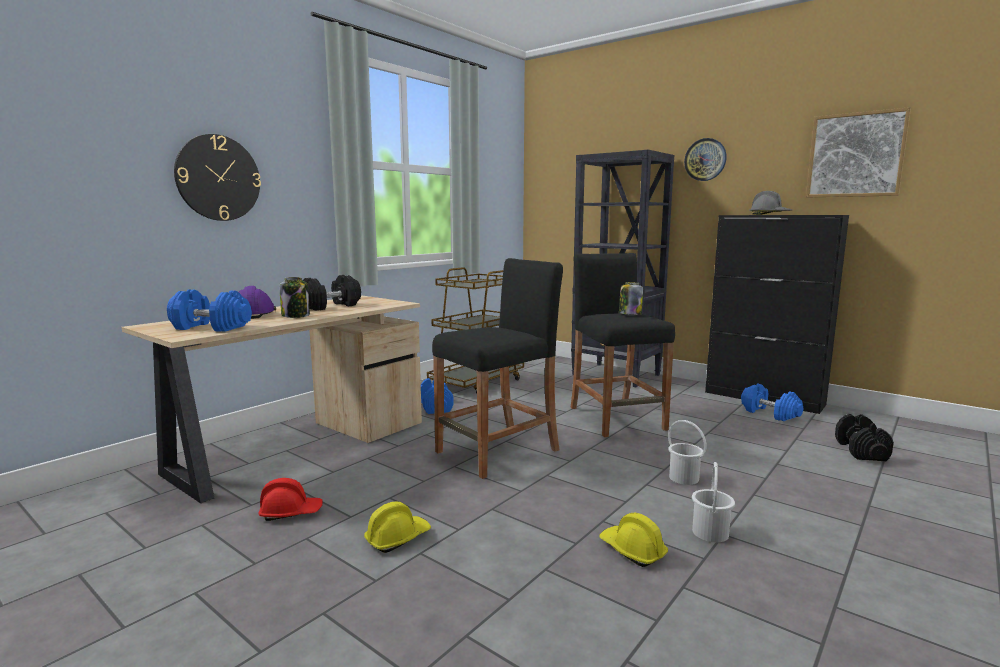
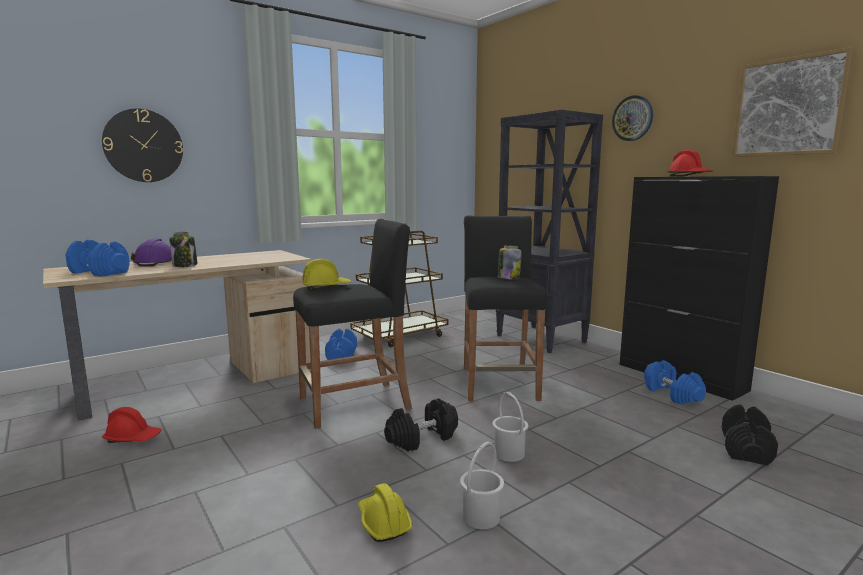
camera: 15 degrees right, 0 degrees up
(329, 306) = (230, 258): black dumbbell -> black dumbbell (422, 438)
(397, 538) = (190, 474): yellow hard hat -> yellow hard hat (326, 287)
(769, 214) = (689, 176): grey hard hat -> red hard hat

